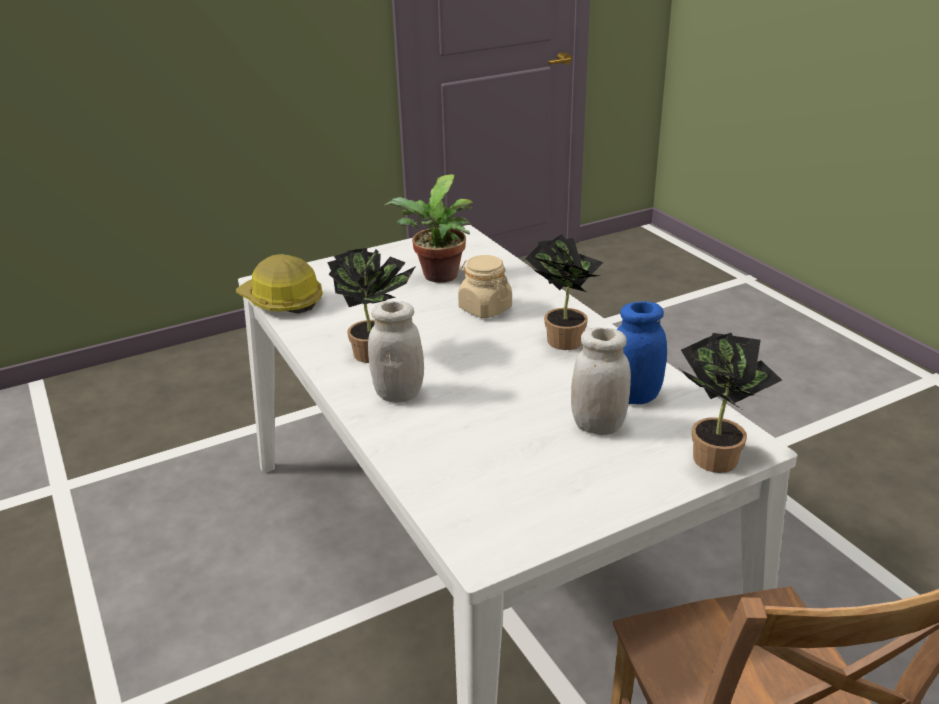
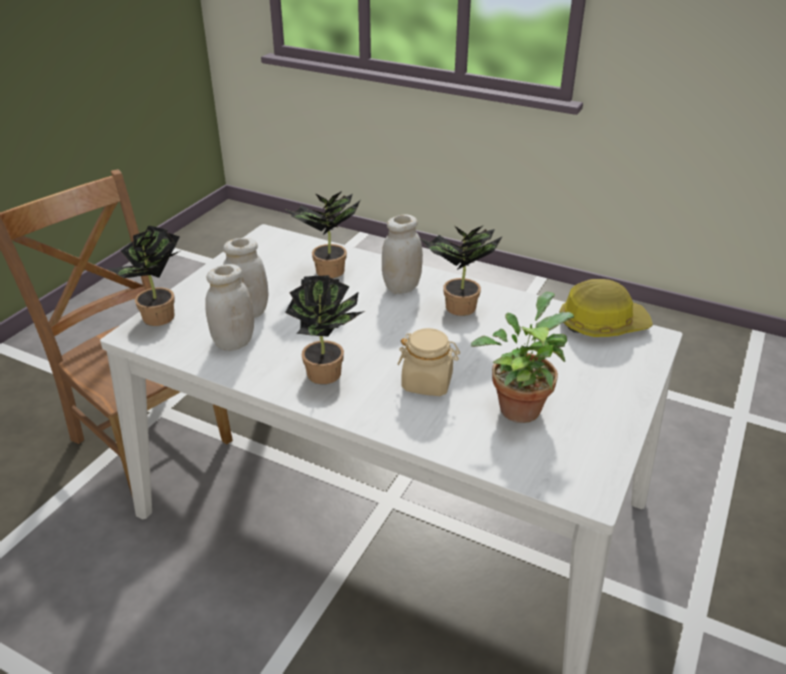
camera: 145 degrees right, 5 degrees up
(460, 445) = (327, 273): none -> potted plant
(634, 396) = (234, 342): blue jar -> white jar

